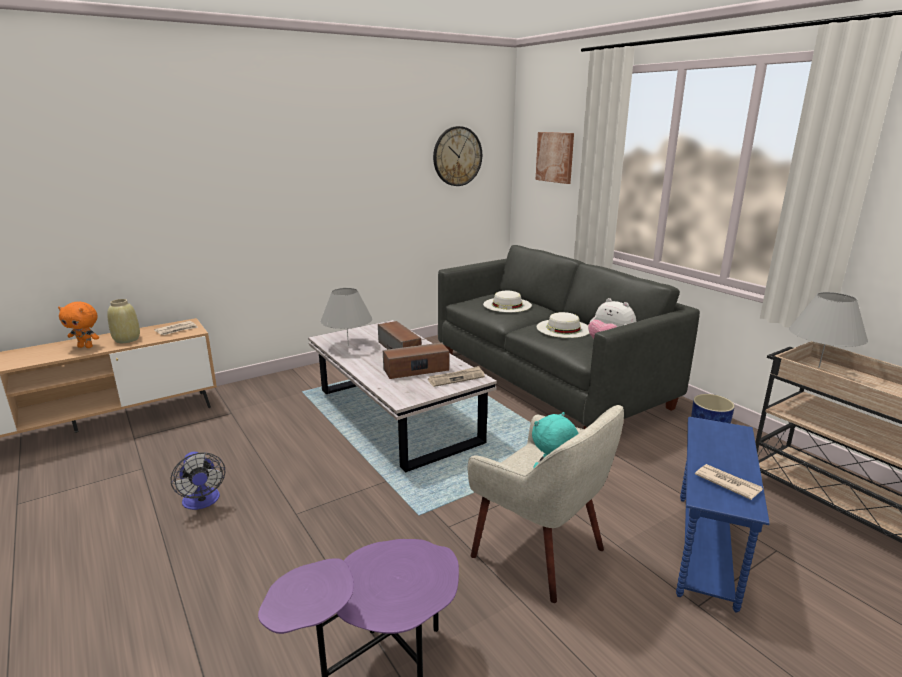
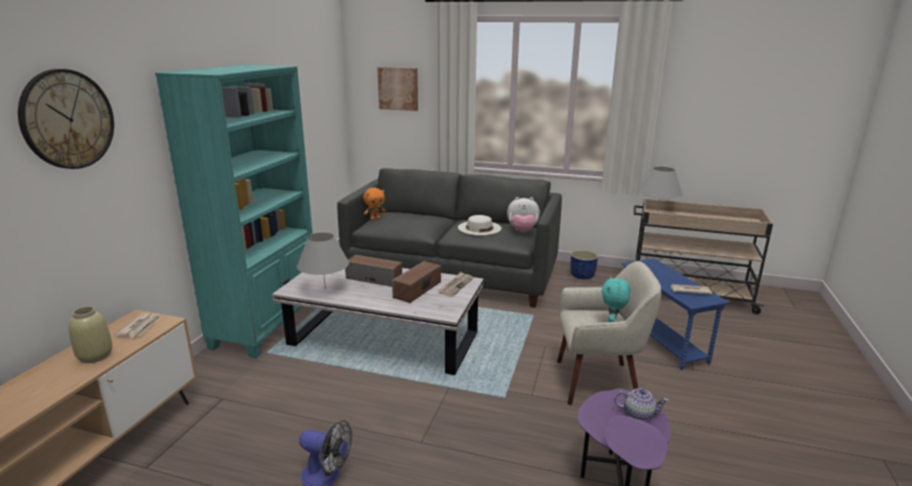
camera: 40 degrees left, 0 degrees up
(86, 347) = (53, 381): orange plush toy -> orange plush toy (375, 219)
(332, 371) = (267, 325): none -> turquoise bookcase
(419, 585) = (639, 414): none -> teapot
(457, 156) = (314, 93): wall clock -> wall clock (67, 119)
(507, 305) = (412, 220): white hat -> none

